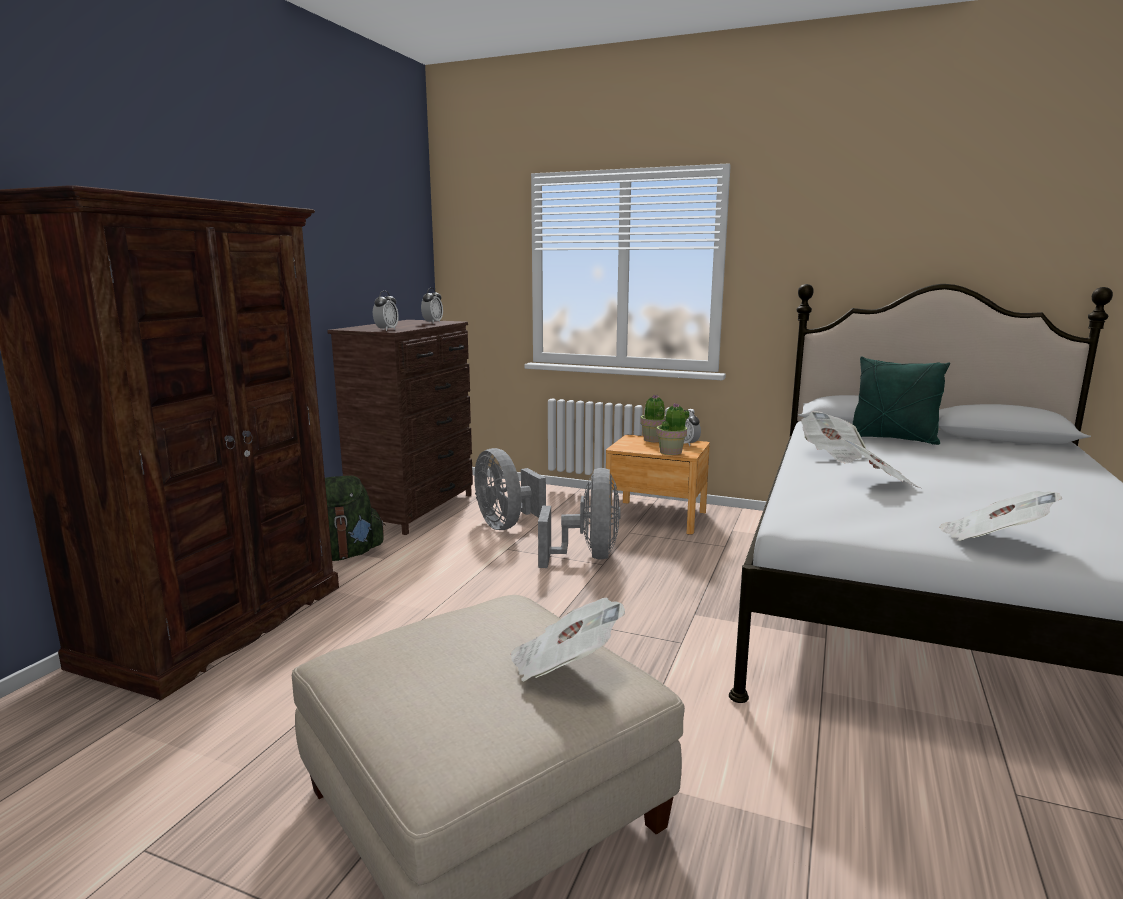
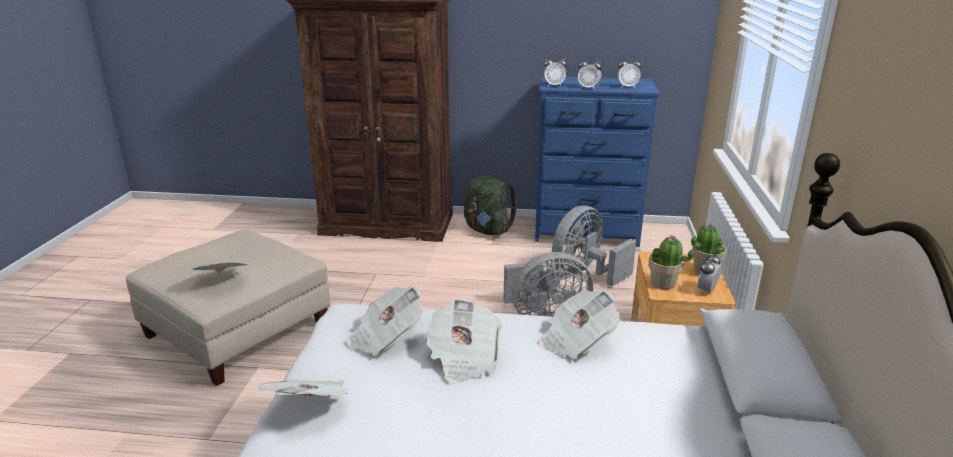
camera: 75 degrees right, 10 degrees up
(415, 509) = (586, 233): brown dresser -> blue dresser
(418, 326) = (588, 88): none -> alarm clock
(849, 506) = (385, 337): none -> newspaper
(892, 439) = (702, 394): green pillow -> none

